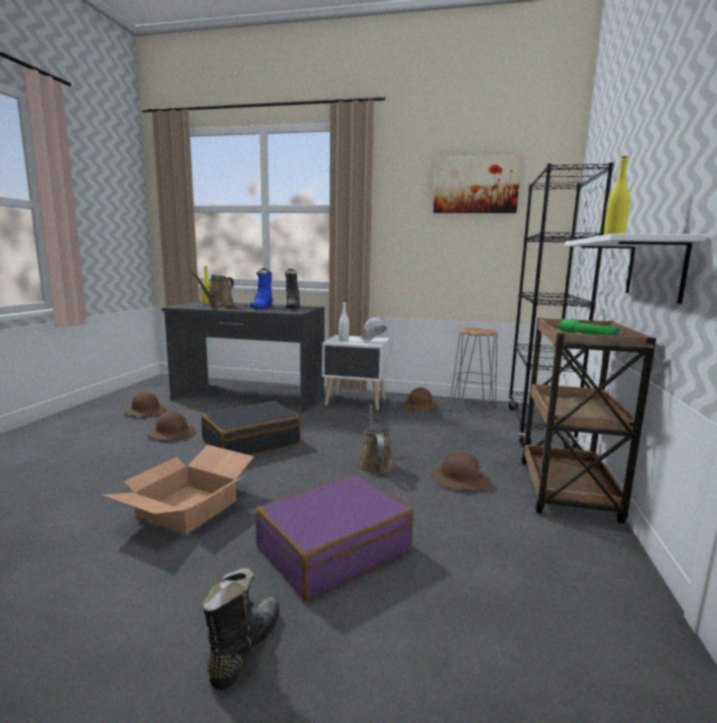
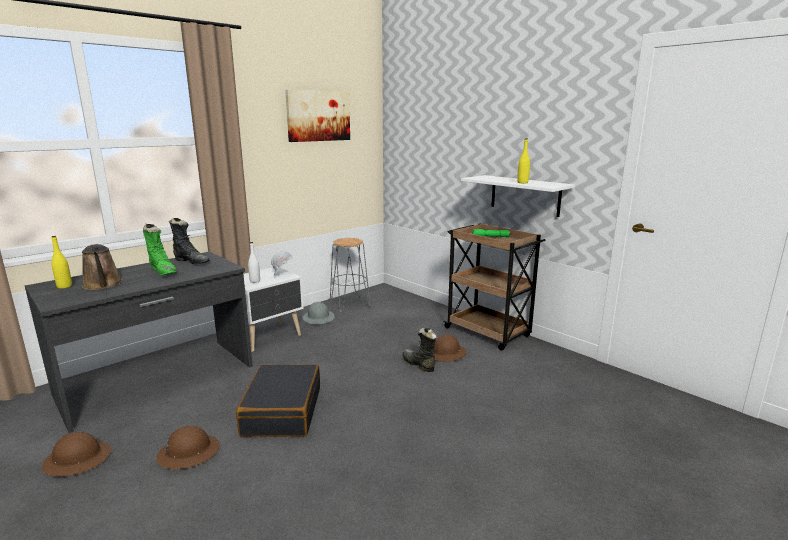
camera: 55 degrees left, 5 degrees up
(187, 507) = (373, 475): cardboard box -> none
(244, 648) = (560, 486): black boot -> black boot (418, 364)
(262, 307) = (163, 271): blue boot -> green boot
(333, 549) = (486, 425): purple suitcase -> none
(374, 464) = (393, 372): brown watering can -> none
(420, 406) = (318, 318): brown hard hat -> grey hard hat
(538, 428) = (408, 302): black bookcase -> none

